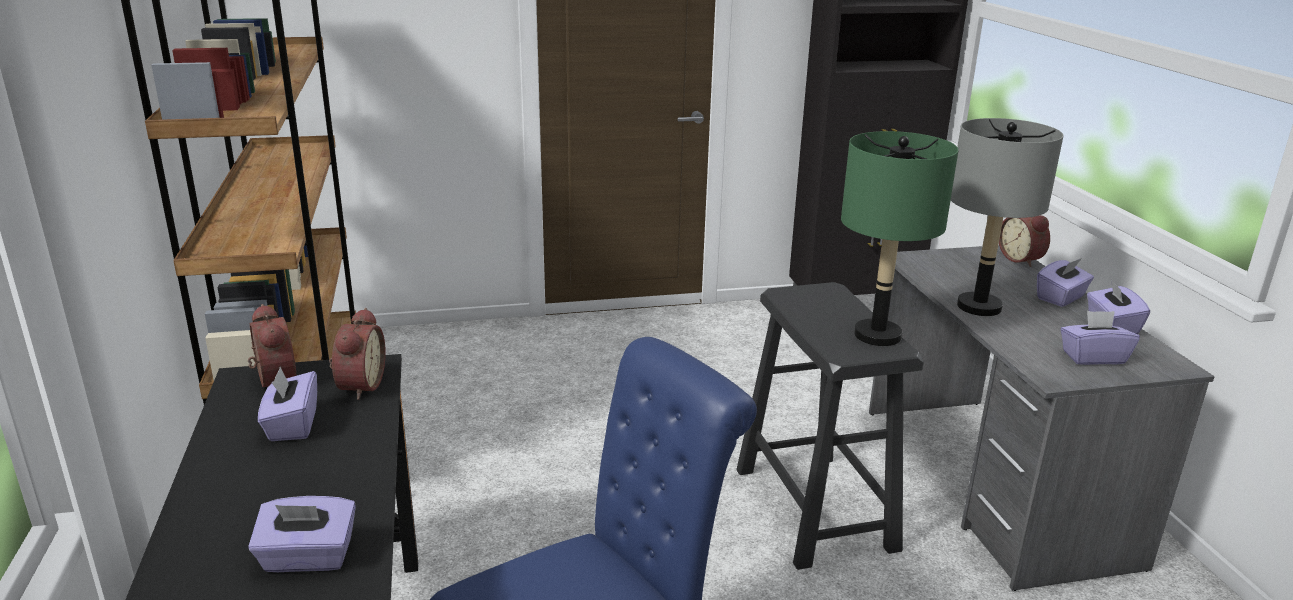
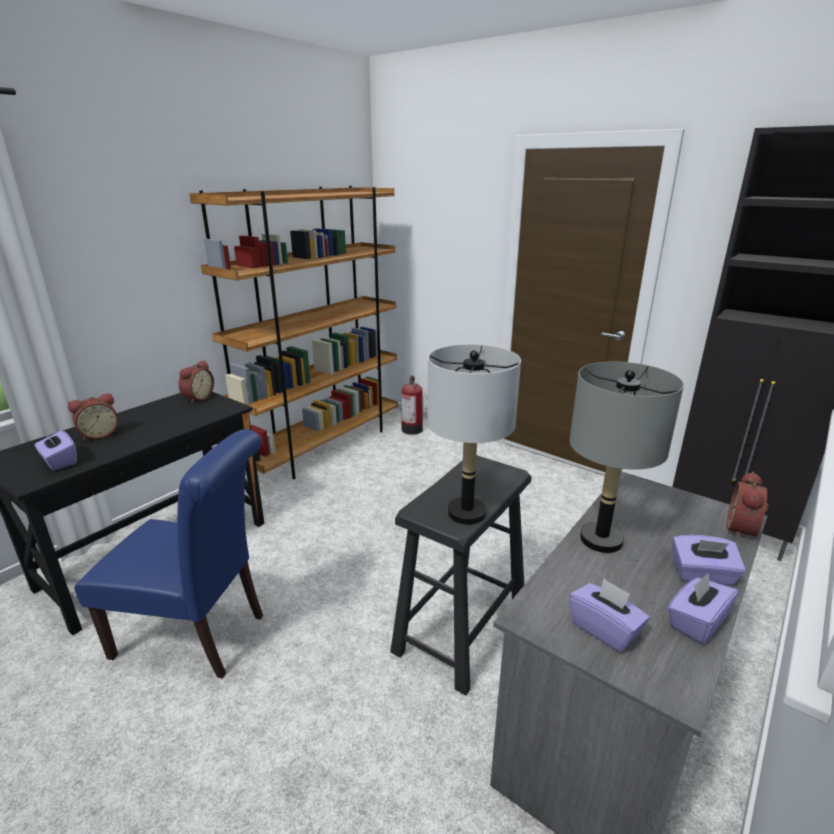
camera: 50 degrees right, 0 degrees up
(292, 425) = (164, 416): purple tissue box -> none
(358, 386) = (211, 412): alarm clock -> alarm clock (99, 434)
(398, 347) = (412, 429): none -> fire extinguisher
(878, 336) = (466, 513): green table lamp -> grey table lamp

